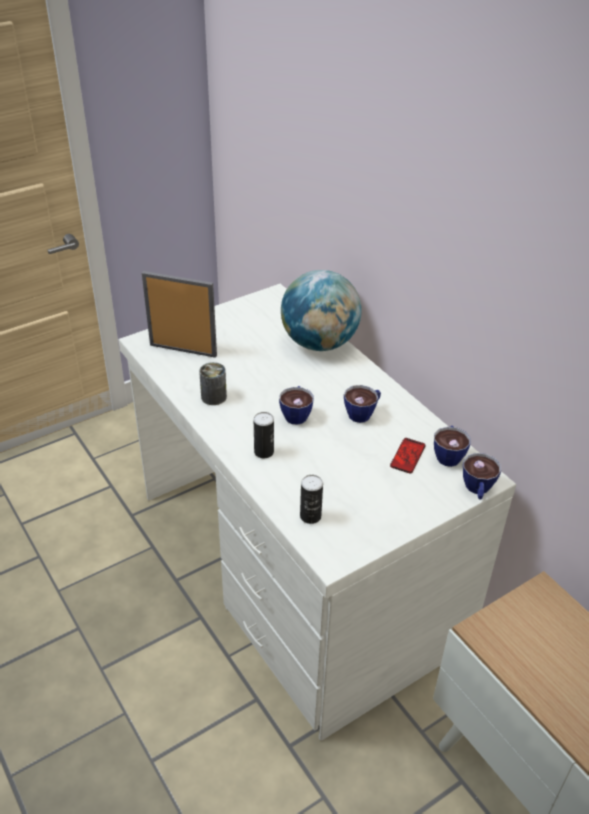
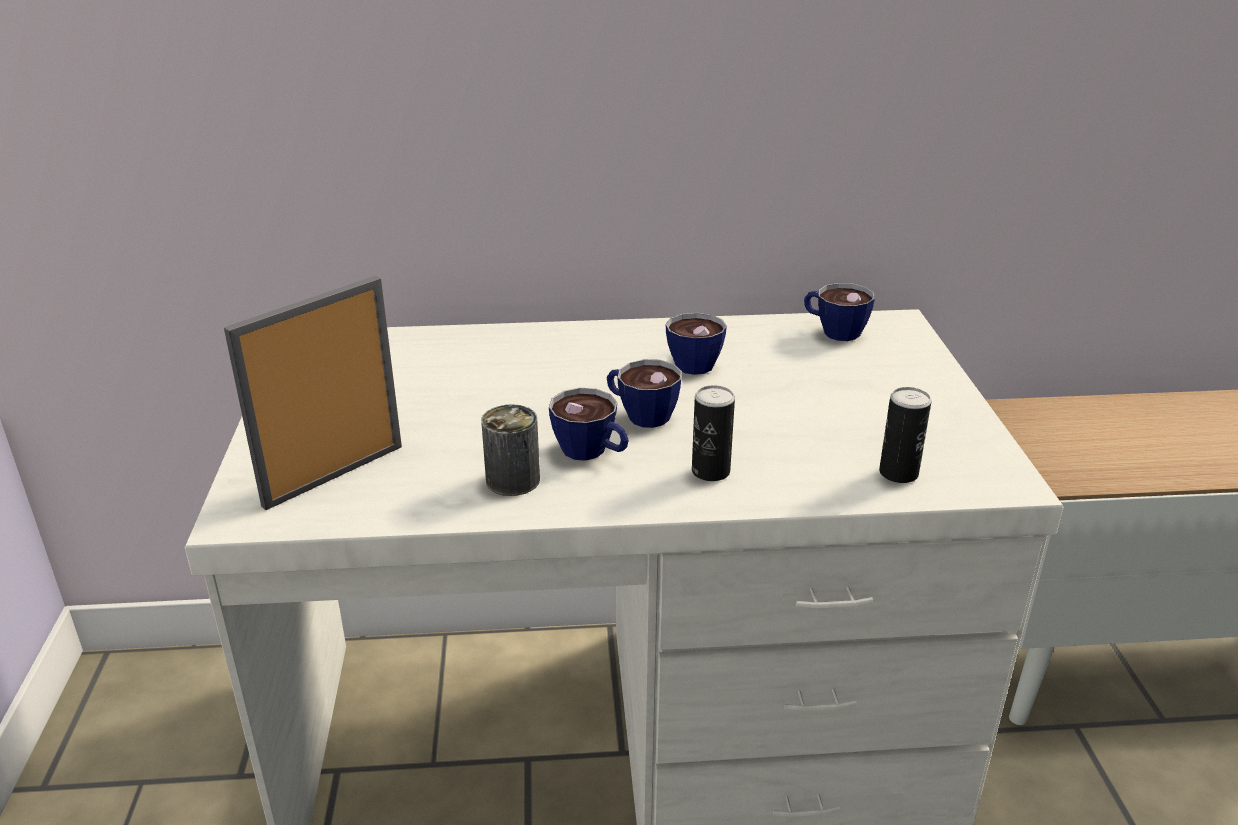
camera: 60 degrees left, 10 degrees down
(319, 343) = (485, 345): globe -> none
(407, 456) = (815, 358): phone -> none
(477, 490) = (918, 334): cup -> cup (592, 452)

